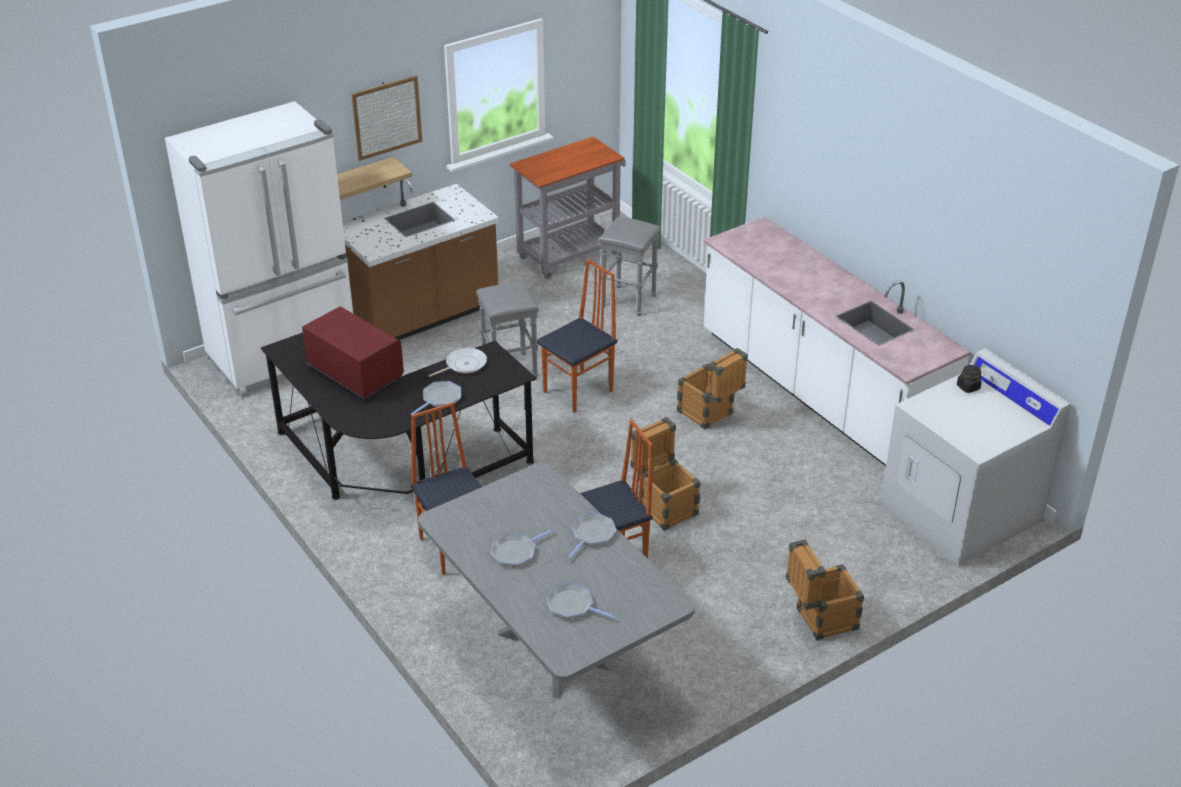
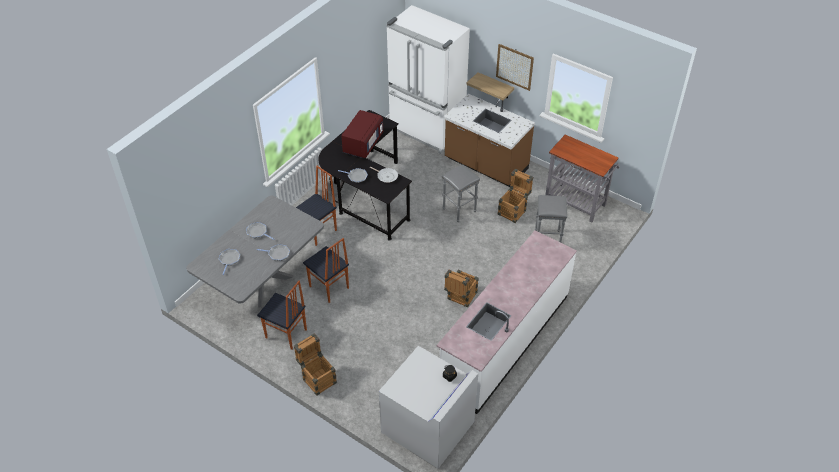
camera: 70 degrees right, 10 degrees up
(579, 391) = (454, 241): chair -> chair (286, 334)
(664, 506) = (378, 297): crate -> crate (513, 210)

